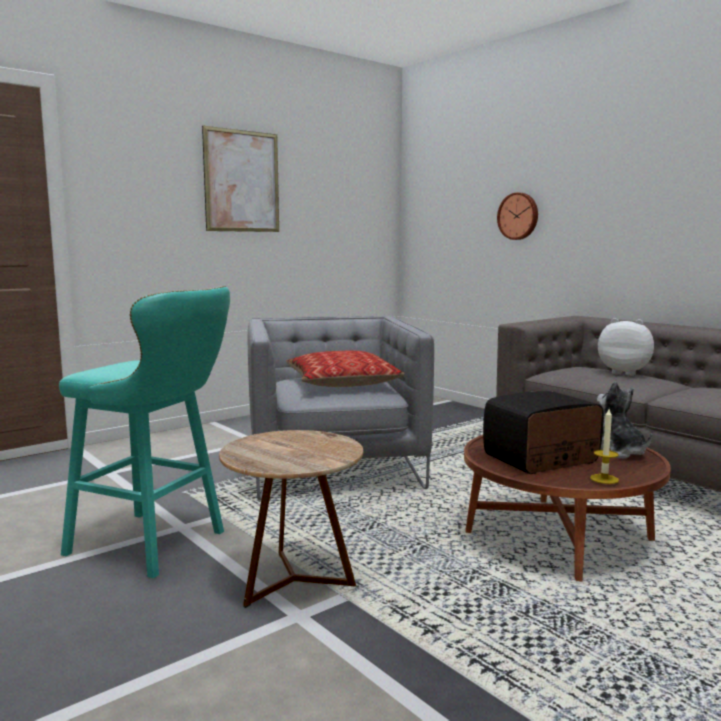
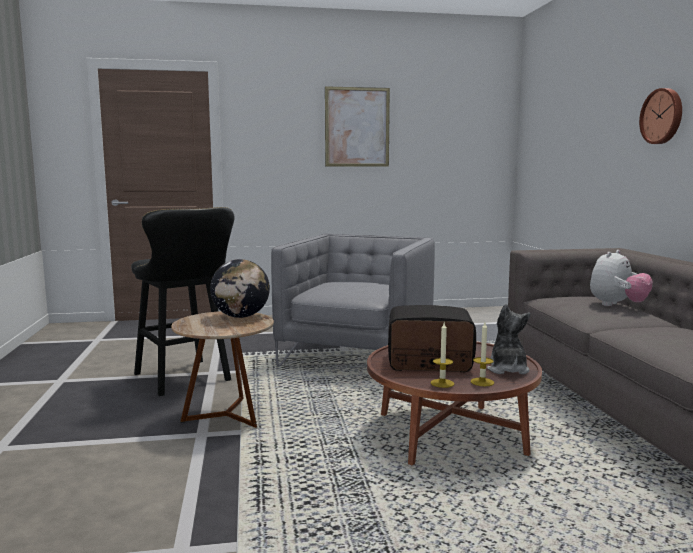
camera: 30 degrees right, 0 degrees up
(160, 546) = (186, 380): turquoise stool -> black stool
(297, 438) = (241, 316): none -> globe
(342, 382) = (357, 287): pillow -> none
(518, 216) = (588, 150): wall clock -> wall clock (662, 116)
(624, 373) = (617, 305): plush toy -> plush toy turned 75 degrees clockwise
(627, 470) = (482, 382): none -> candle

